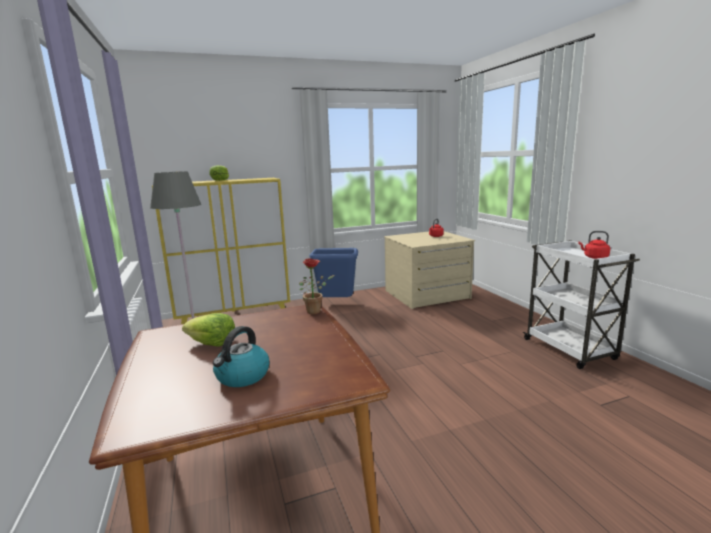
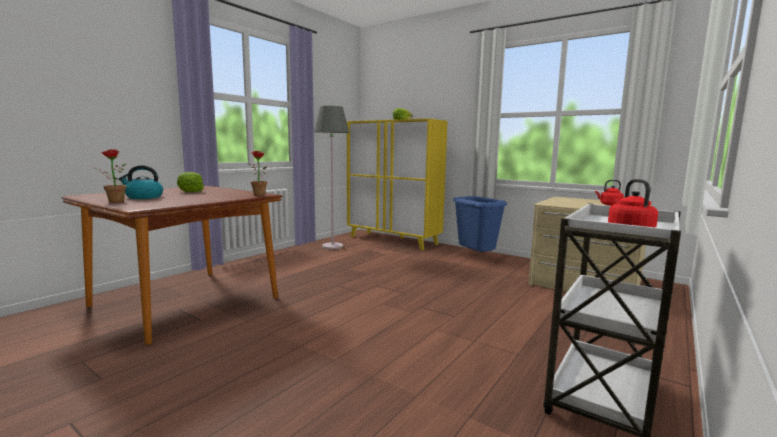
camera: 55 degrees right, 5 degrees down
(275, 399) = (113, 202): none -> potted plant

